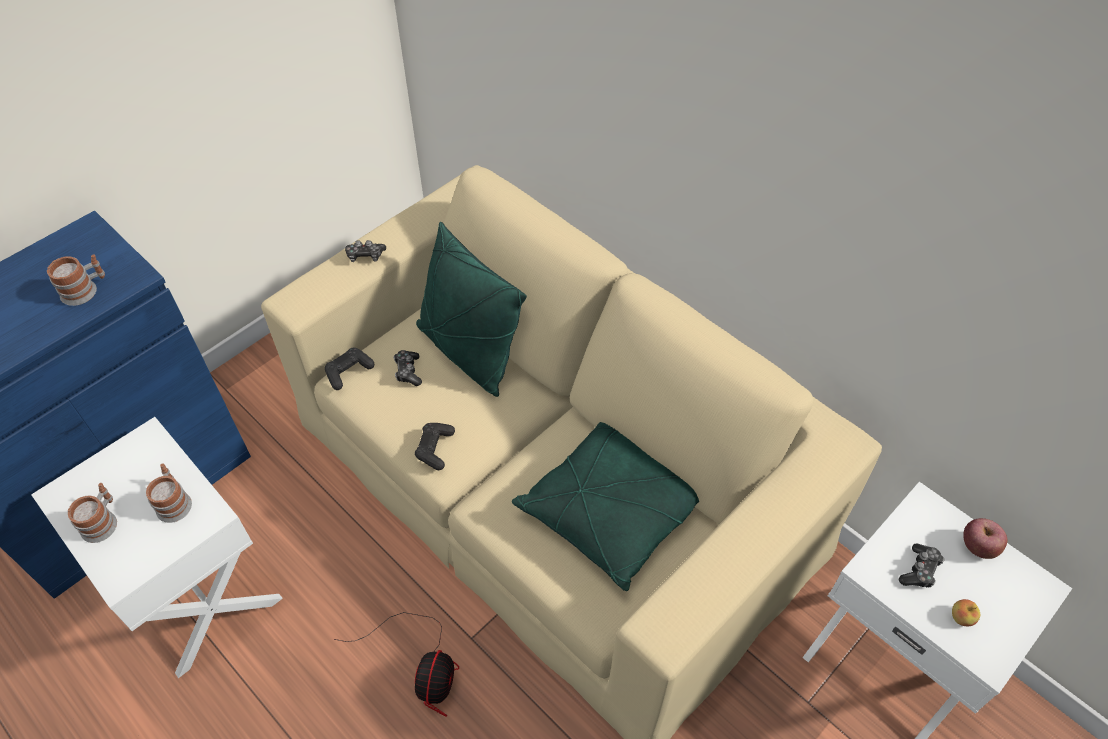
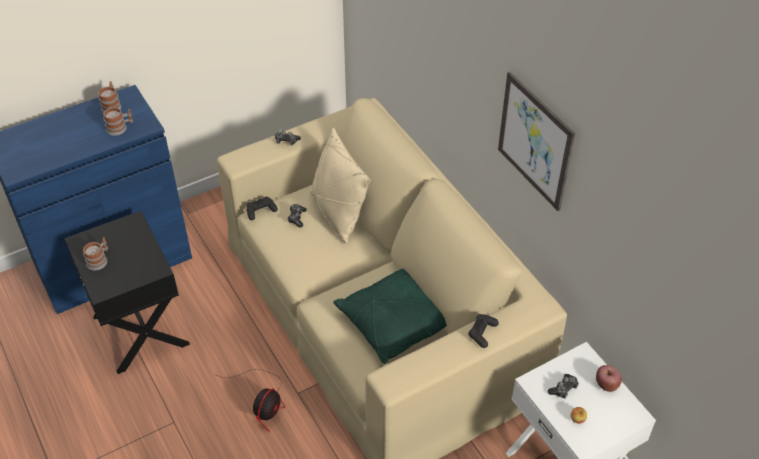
camera: 15 degrees right, 5 degrees down
(174, 502) = (140, 258): mug -> mug (112, 105)
(200, 592) = (142, 329): white side table -> black side table
(435, 448) = (299, 265): black game controller -> black game controller (482, 333)
(468, 352) = (337, 214): green pillow -> beige pillow
(817, 185) = (535, 141): none -> picture

